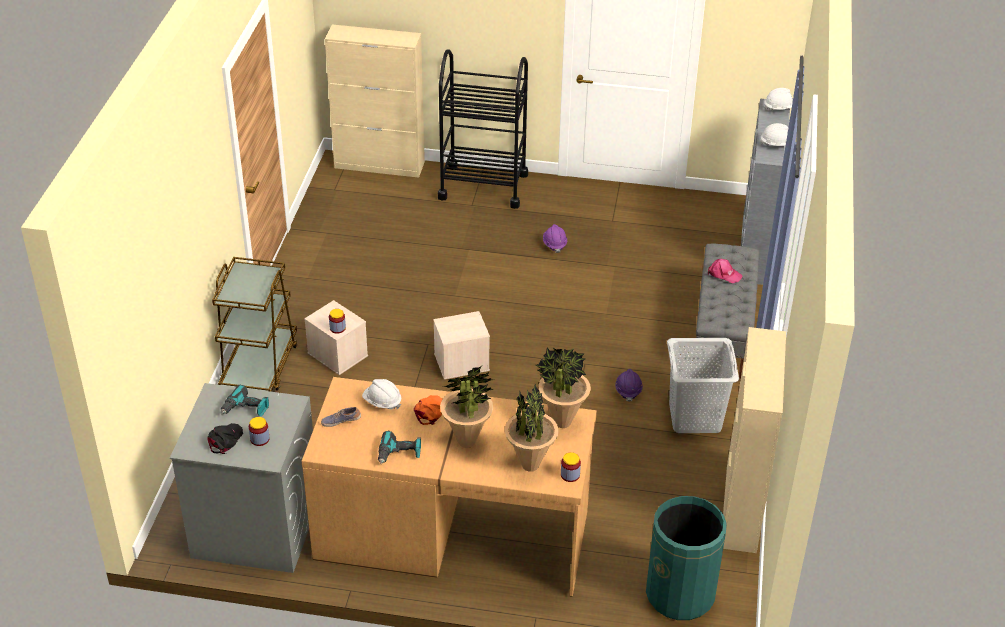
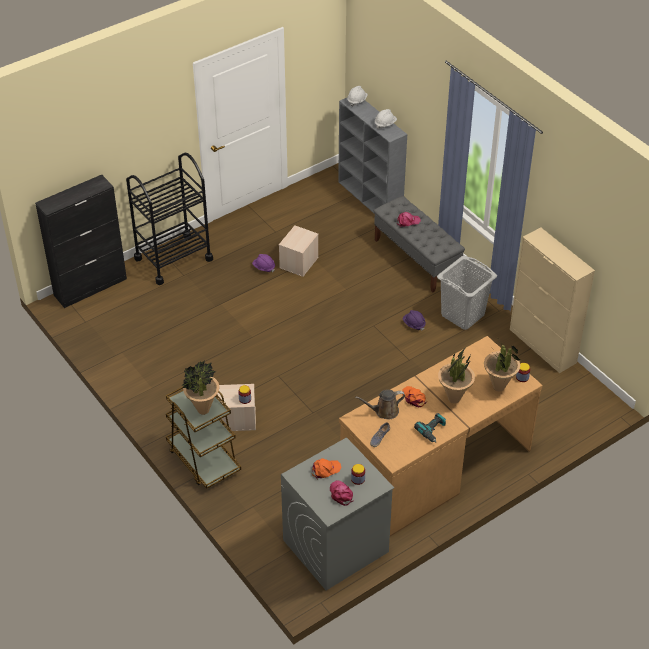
camera: 45 degrees left, 5 degrees up
(225, 440) = (341, 494): black cap -> pink cap
(245, 409) = (325, 470): power drill -> orange cap
(380, 165) = (91, 287): beige cabinet -> black cabinet
(382, 402) = (384, 411): white hard hat -> brown watering can
(461, 362) = (310, 373): beige storage box -> beige storage box (299, 263)
(562, 422) = (481, 354): potted plant -> potted plant (203, 410)
(680, 594) = (572, 410): green trash can -> none

